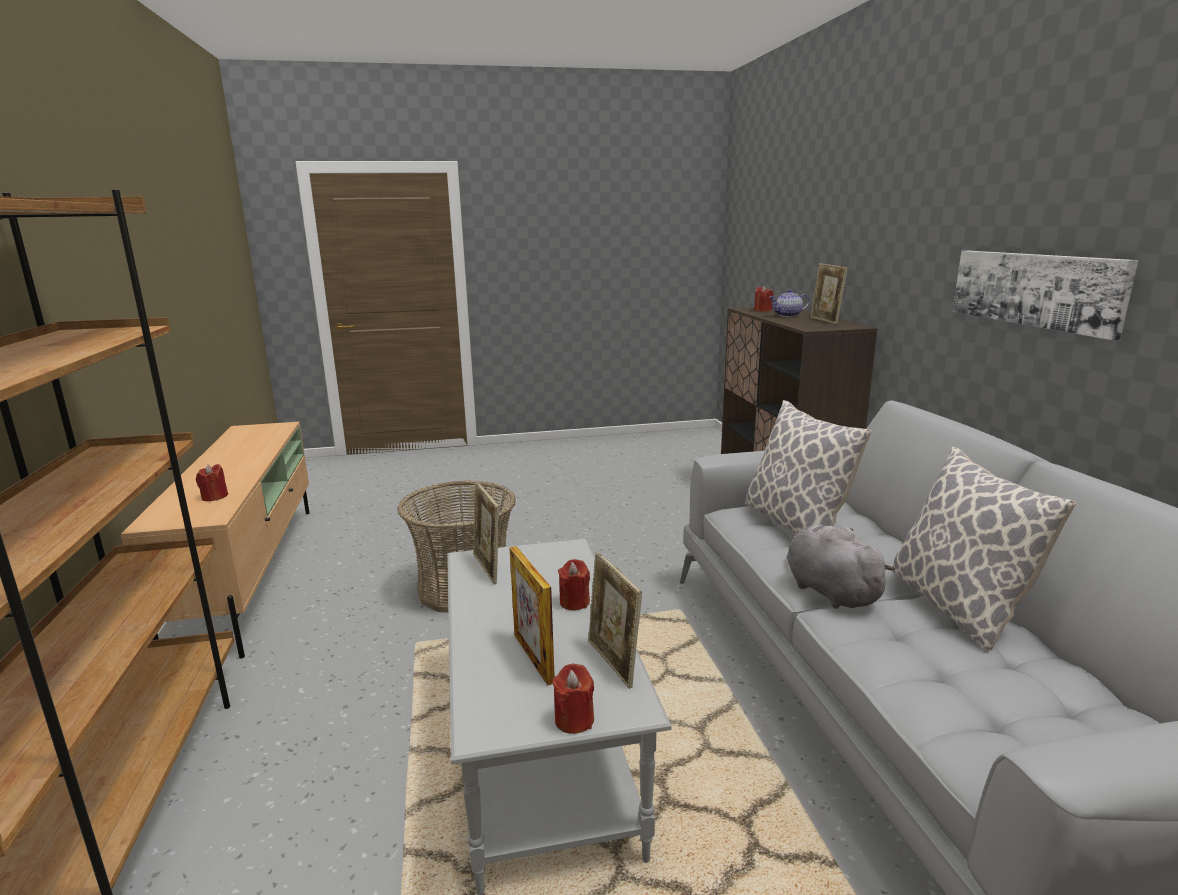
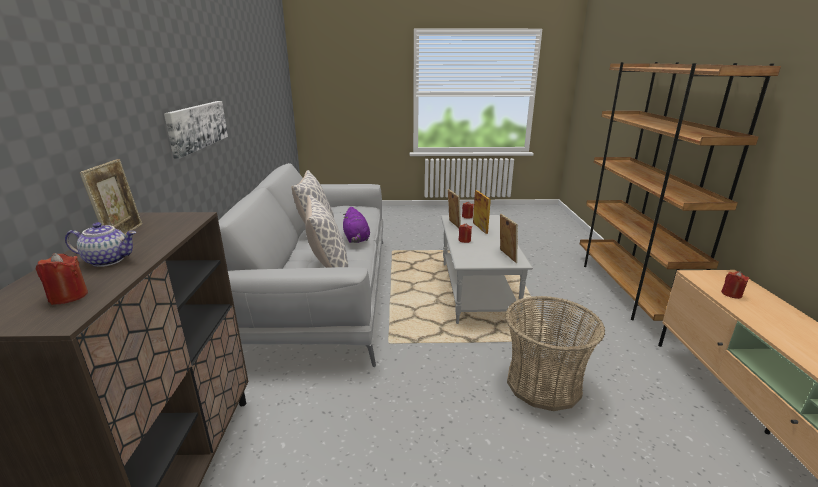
camera: 170 degrees left, 5 degrees up
(828, 591) = (356, 239): grey plush toy -> purple plush toy

